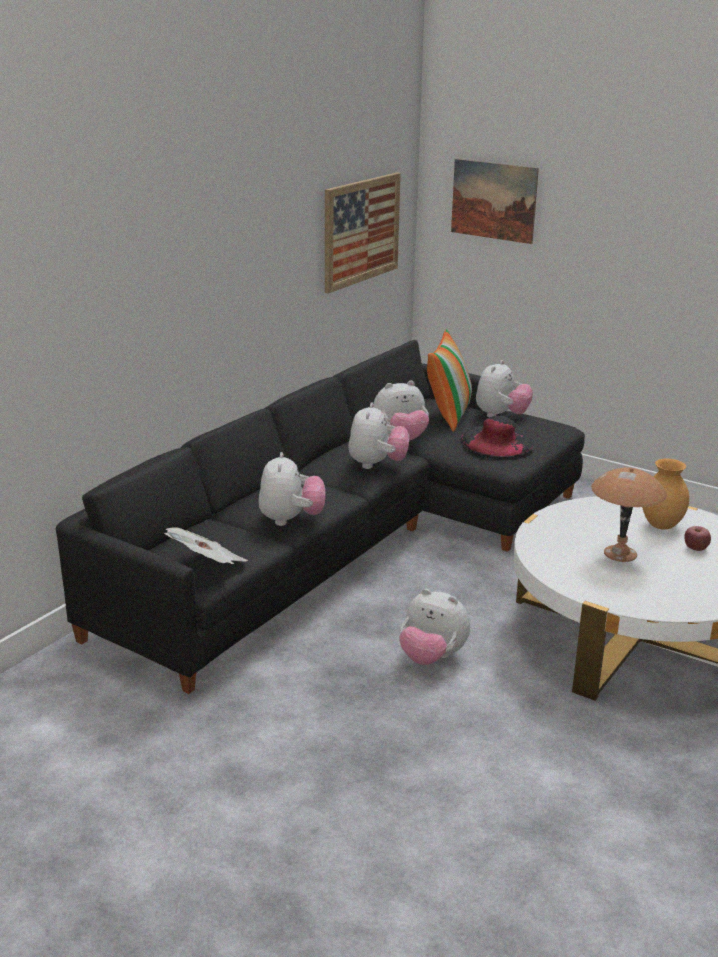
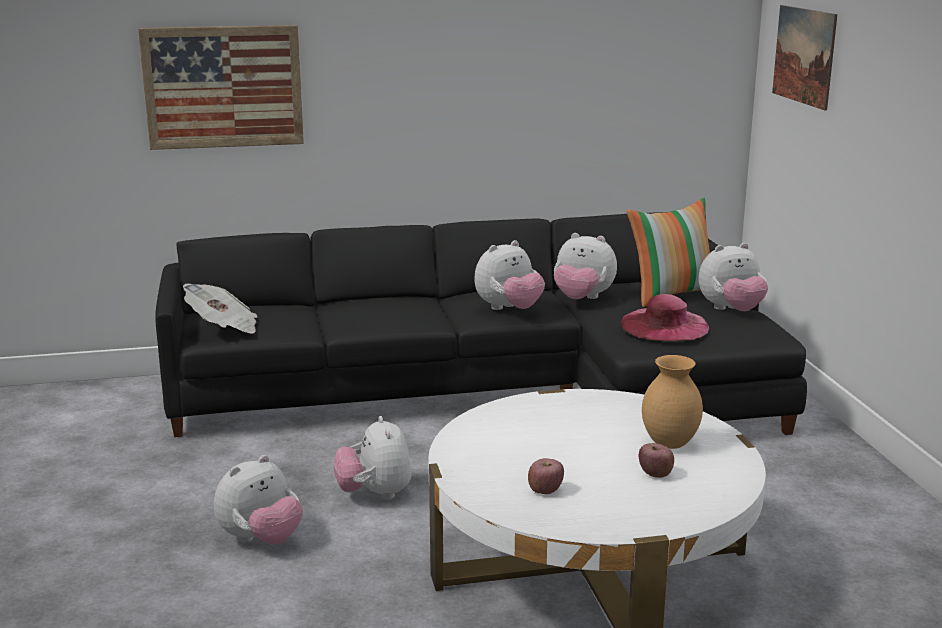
camera: 45 degrees right, 5 degrees down
(291, 520) = (352, 323): plush toy -> plush toy (261, 540)
(361, 231) = (641, 74): picture -> picture (223, 87)
(497, 441) = (664, 325): black hat -> pink hat
(619, 554) = (562, 446): brown table lamp -> none
(673, 587) = (545, 490): none -> apple

